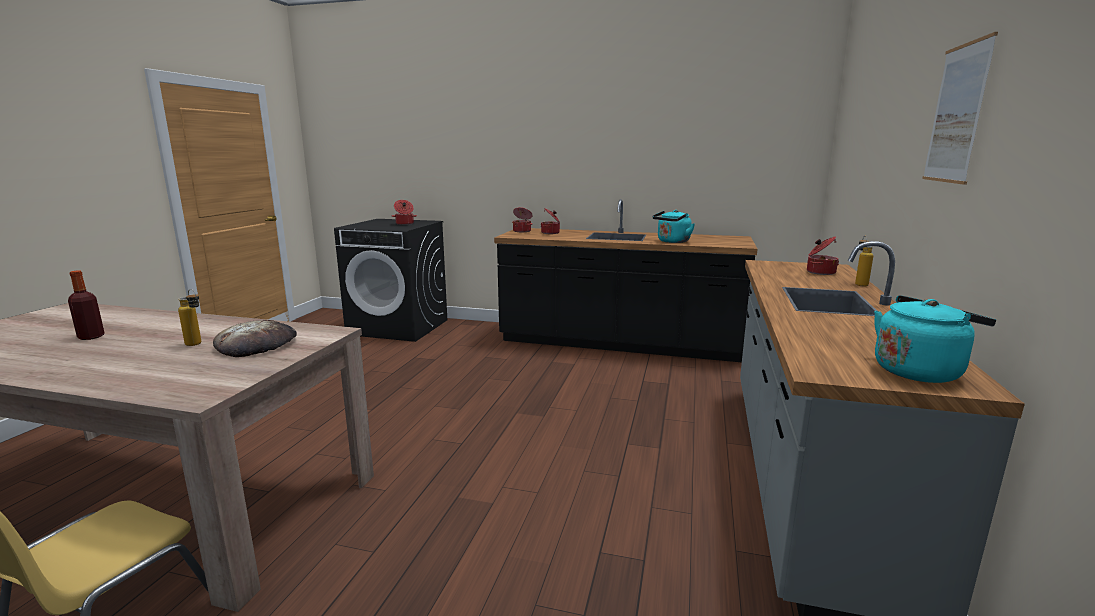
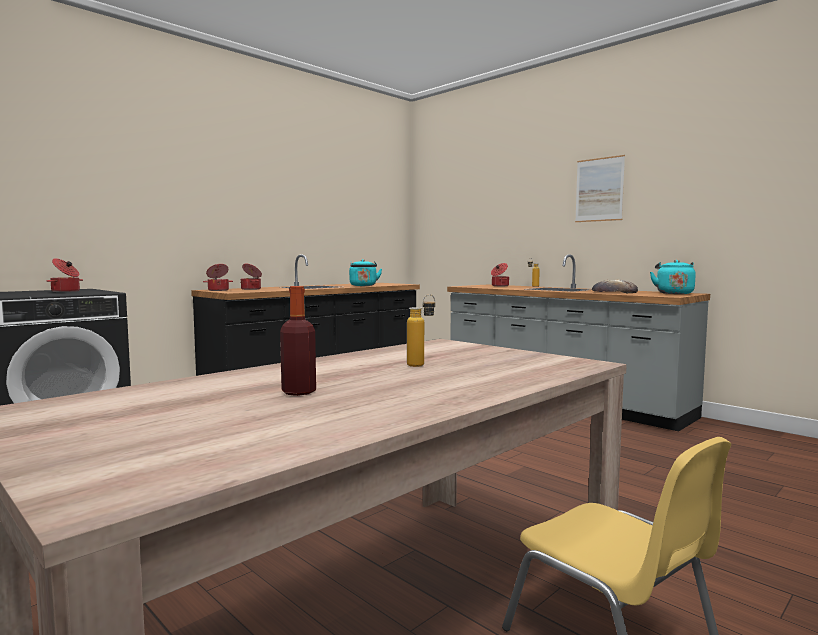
camera: 60 degrees left, 10 degrees down
(256, 344) = (450, 354): bread -> bread (614, 292)

